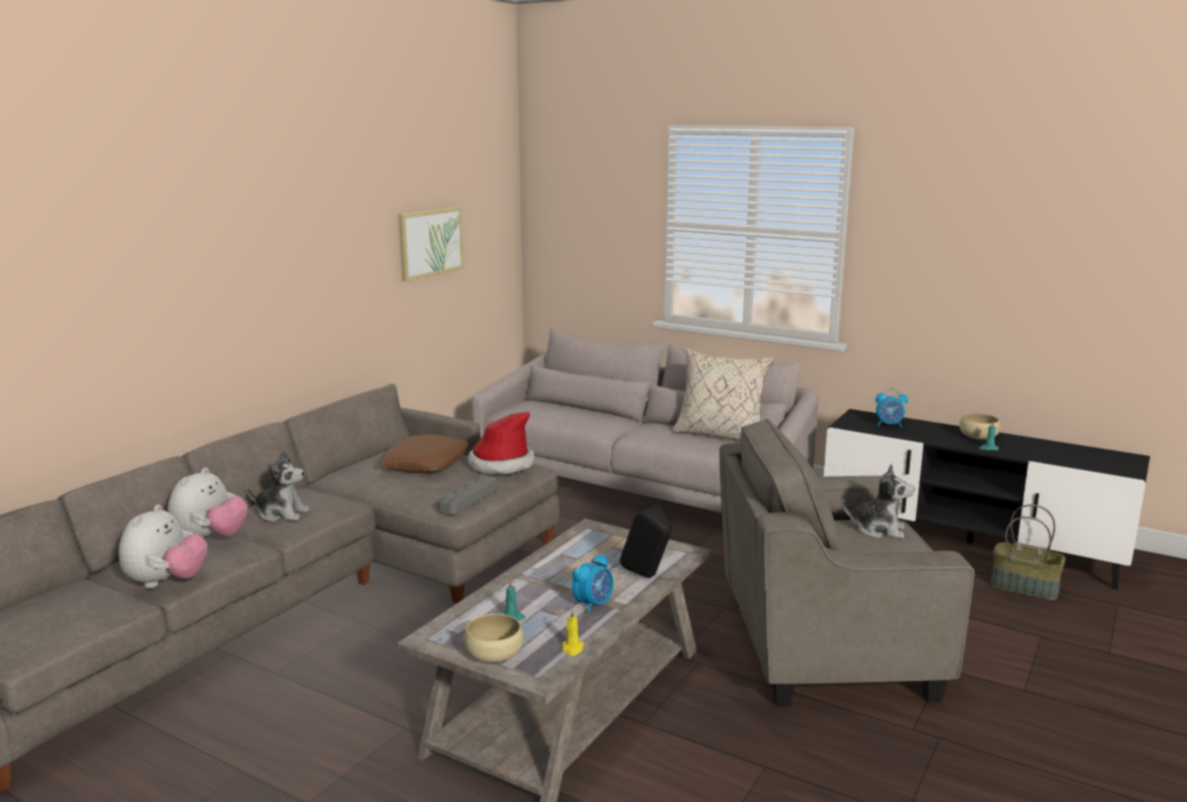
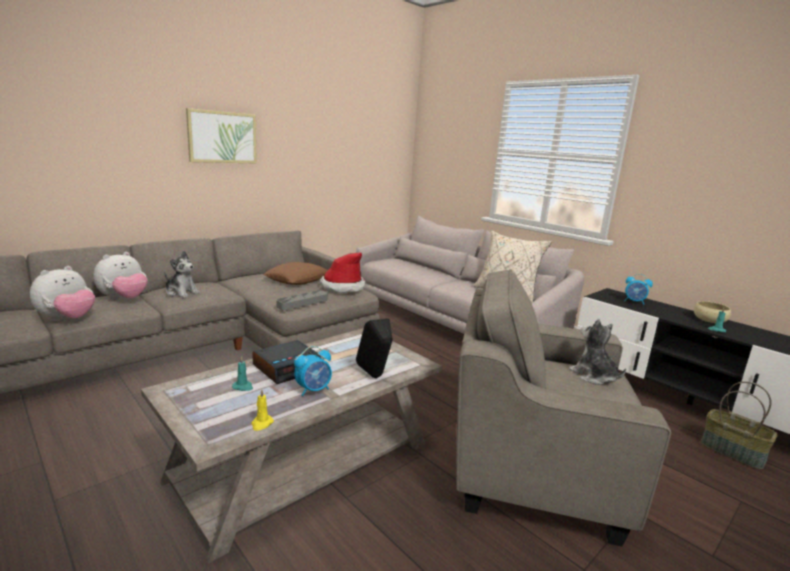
camera: 15 degrees right, 0 degrees up
(430, 242) = (343, 149): picture -> picture (222, 137)
(494, 653) = (198, 414): beige bowl -> none
(539, 586) = (287, 367): none -> alarm clock
(878, 530) = (593, 376): plush toy -> plush toy turned 150 degrees counterclockwise

